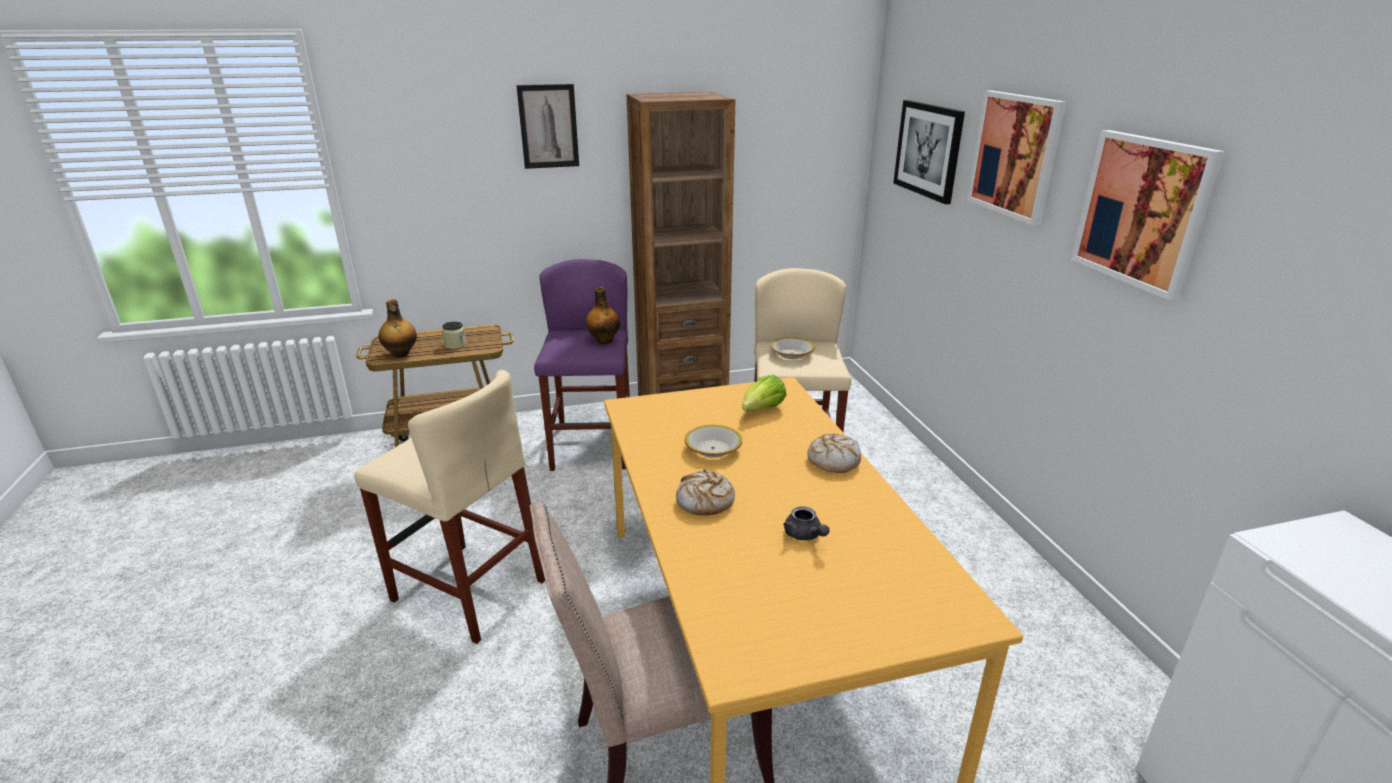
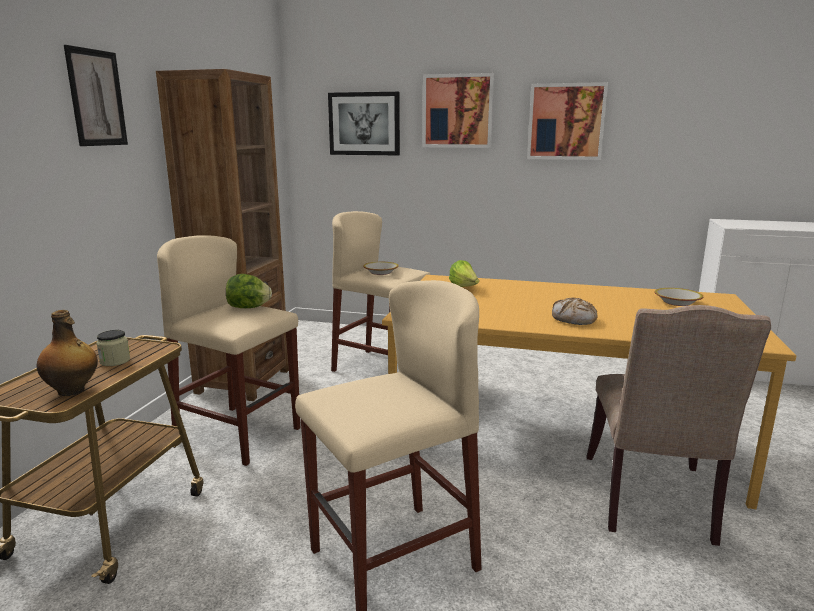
camera: 60 degrees left, 10 degrees down
(592, 447) = (238, 434): purple stool -> beige stool
(604, 340) = (248, 308): bottle -> lettuce
(713, 449) = (505, 306): bowl -> bowl (676, 302)
(805, 535) = (631, 307): grey teapot -> none
(833, 460) = (549, 287): bread -> none

